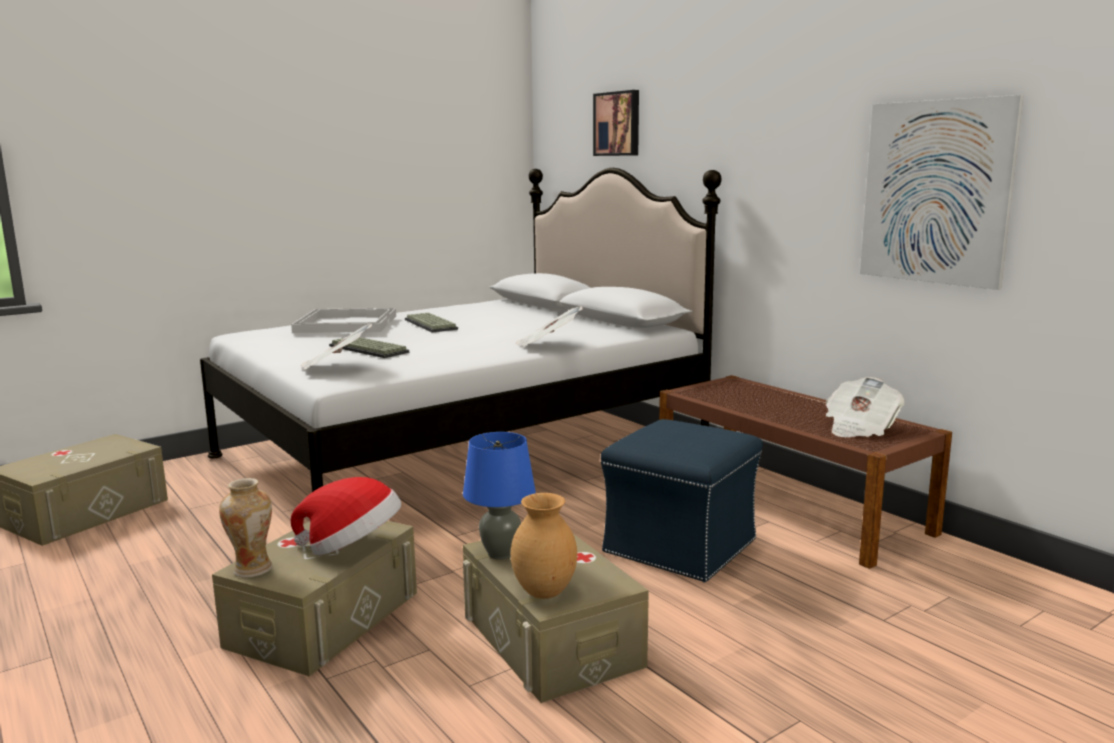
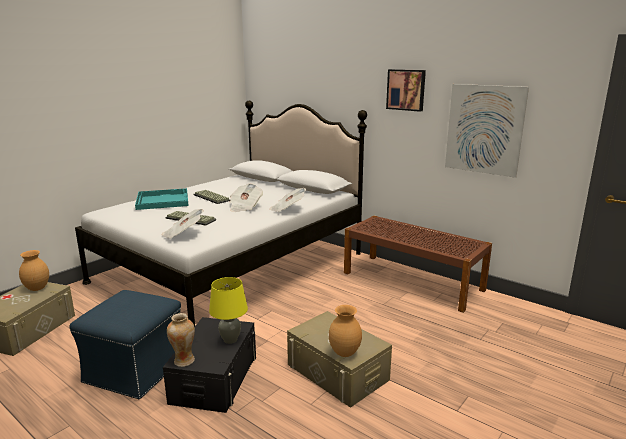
camera: 15 degrees left, 5 degrees up
(112, 446) = (37, 288): none -> brown vase
(324, 619) = (214, 378): beige storage box -> black storage box
(346, 323) = (162, 200): white tray -> turquoise tray
(352, 547) = (230, 340): hat -> yellow table lamp
(501, 553) = (310, 333): blue table lamp -> none
(618, 124) = (302, 79): picture -> picture (406, 90)
(680, 545) = (373, 310): blue ottoman -> blue ottoman (135, 369)
(859, 428) = (451, 244): newspaper -> newspaper (245, 207)

